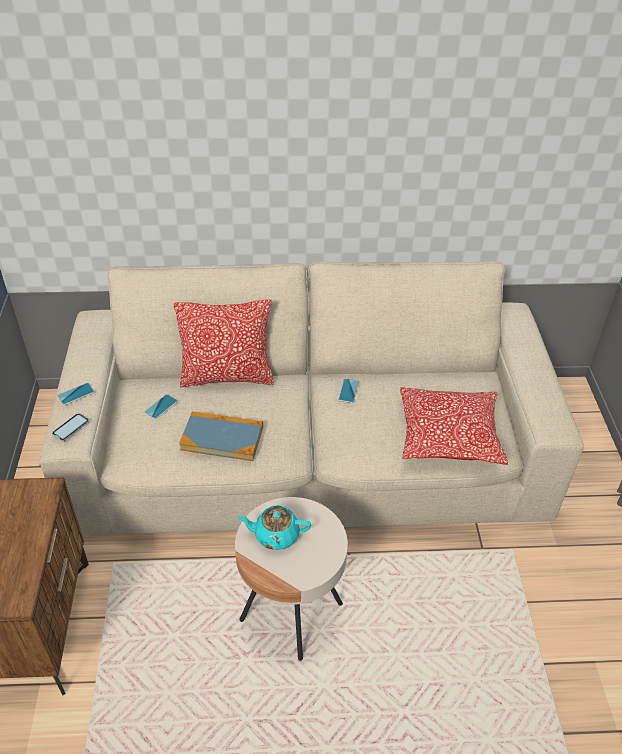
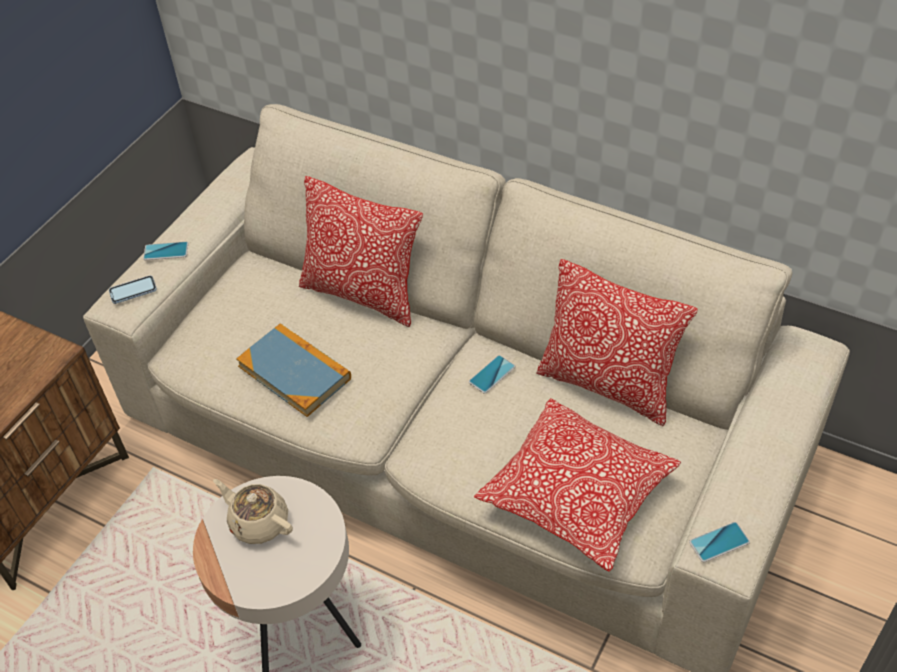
camera: 35 degrees right, 5 degrees up
(161, 407) = (258, 303): phone -> phone (719, 542)
(275, 535) = (258, 522): turquoise teapot -> beige teapot
(416, 372) = (607, 385): none -> pillow

